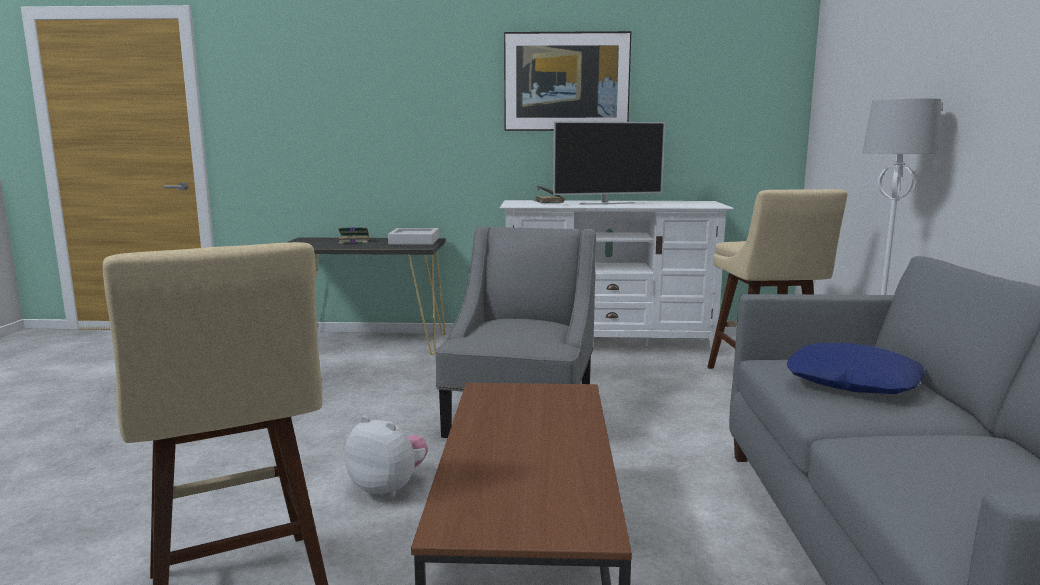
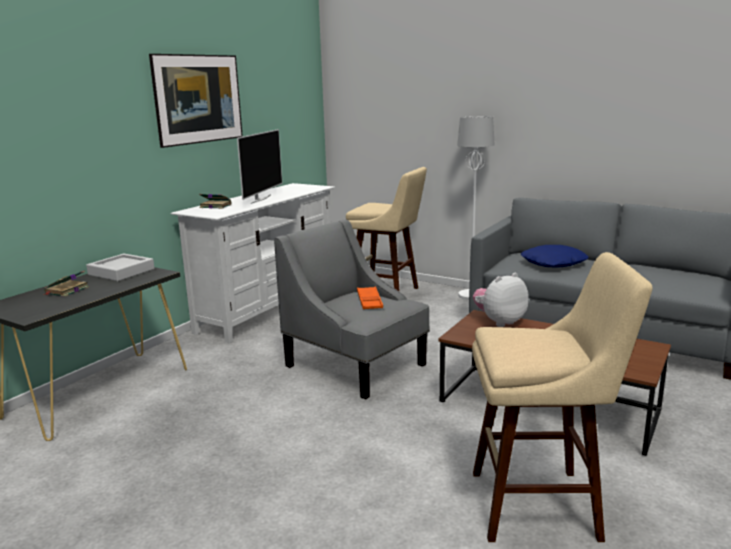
camera: 60 degrees left, 5 degrees up
(388, 488) = (429, 431): plush toy -> plush toy (499, 322)
(520, 329) = (369, 301): none -> orange tray

